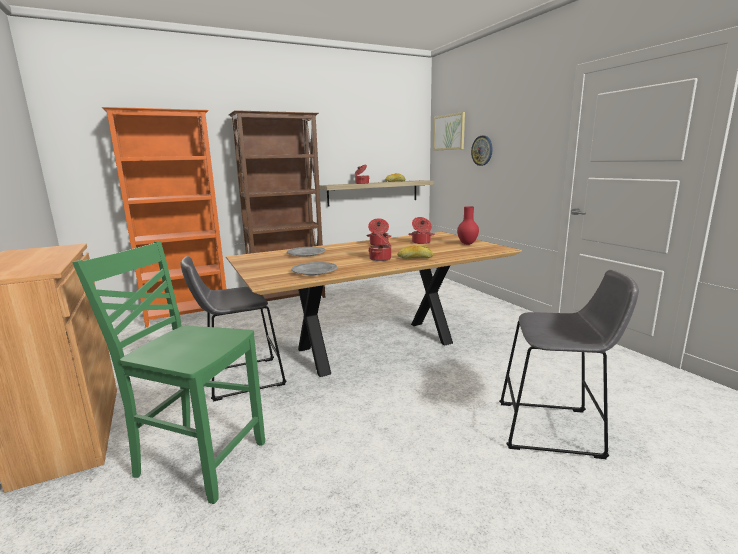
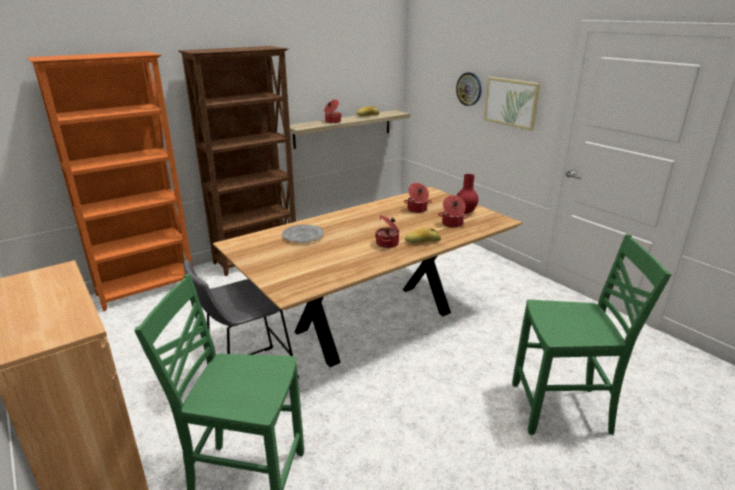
camera: 10 degrees left, 10 degrees up
(314, 271) = (329, 270): grey plate -> none
(378, 244) = (373, 214): cooking pot -> cooking pot (452, 224)
(449, 132) = (429, 59): picture -> picture (511, 102)
(555, 430) = (563, 409): grey stool -> green chair

